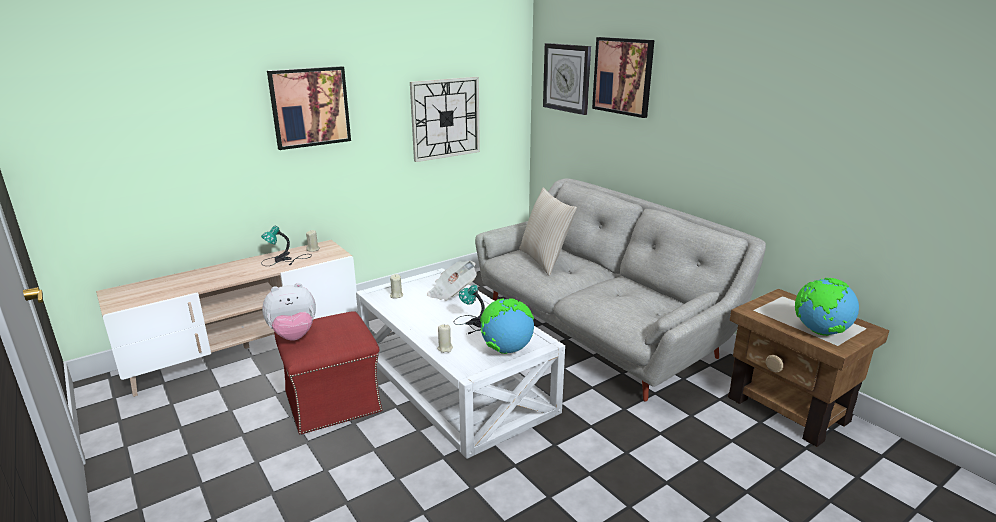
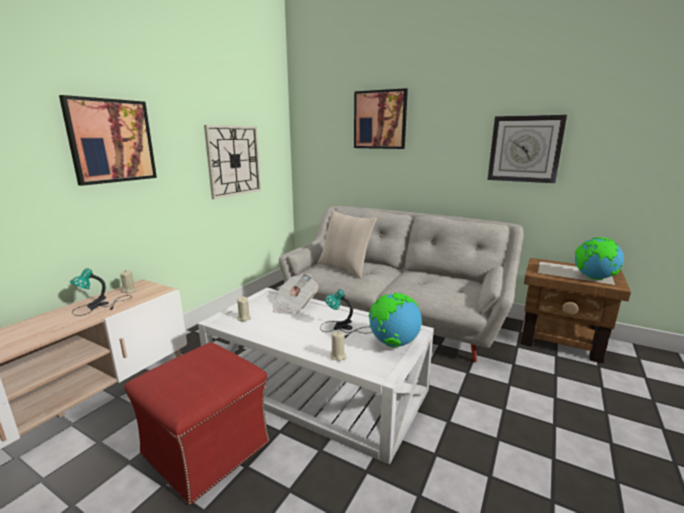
camera: 25 degrees left, 5 degrees down
(293, 336) = (160, 385): plush toy -> none
(567, 78) = (326, 127): wall clock -> wall clock (525, 149)

